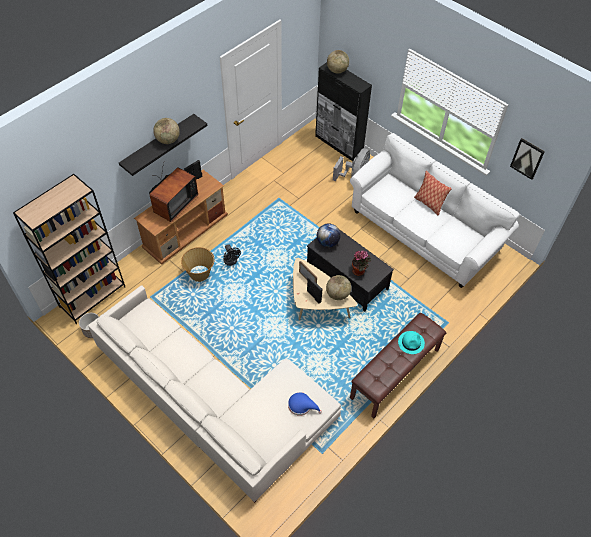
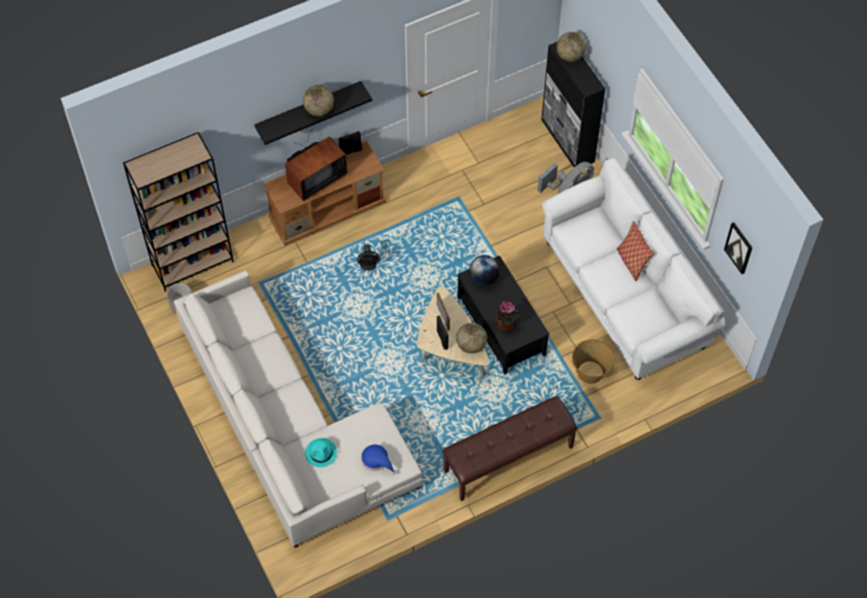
camera: 20 degrees right, 5 degrees up
(200, 273) = (325, 270): basket -> basket (591, 372)
(411, 342) = (528, 427): turquoise hat -> turquoise hat (321, 452)

